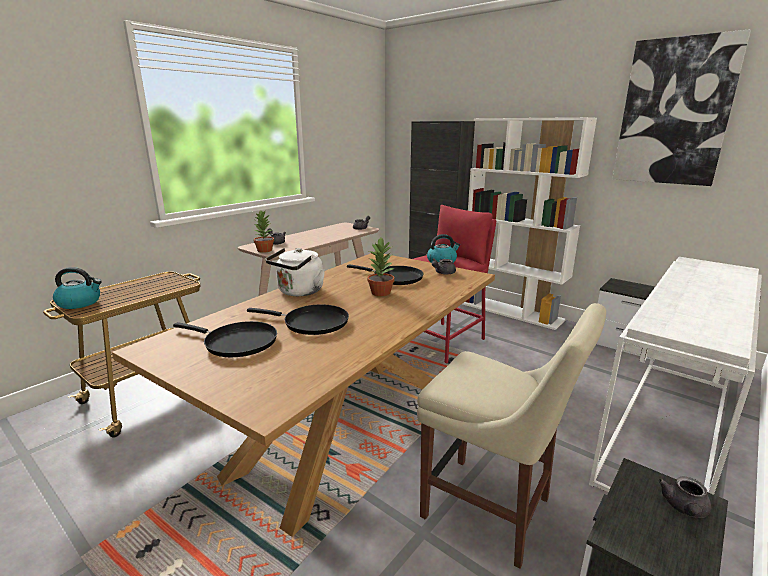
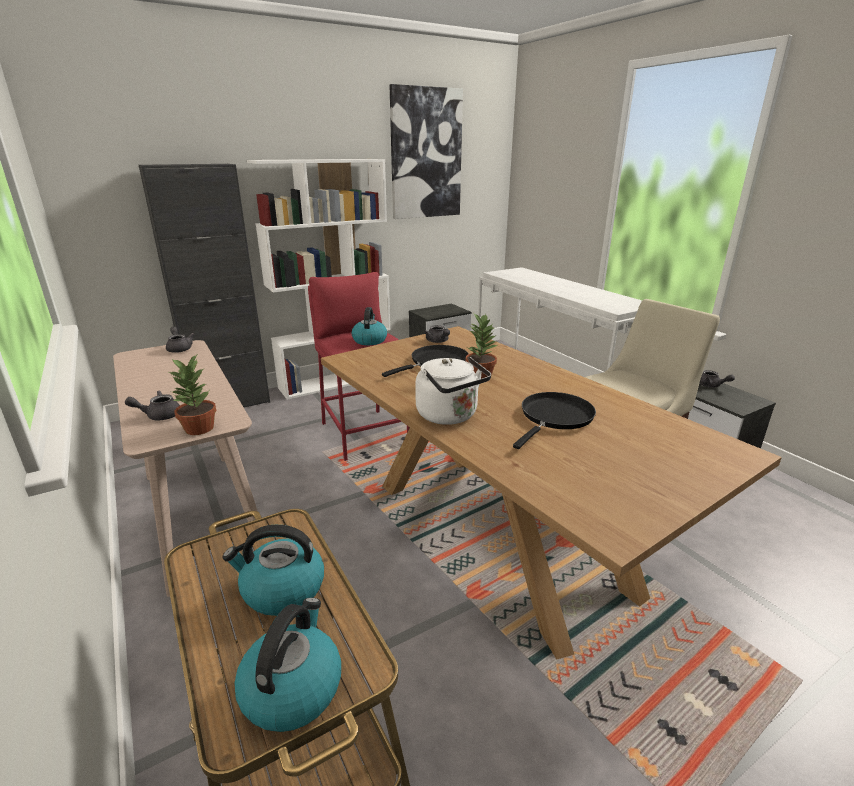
camera: 70 degrees left, 5 degrees up
(139, 292) = (282, 590): none -> kettle
(236, 342) = (601, 463): black frying pan -> none

